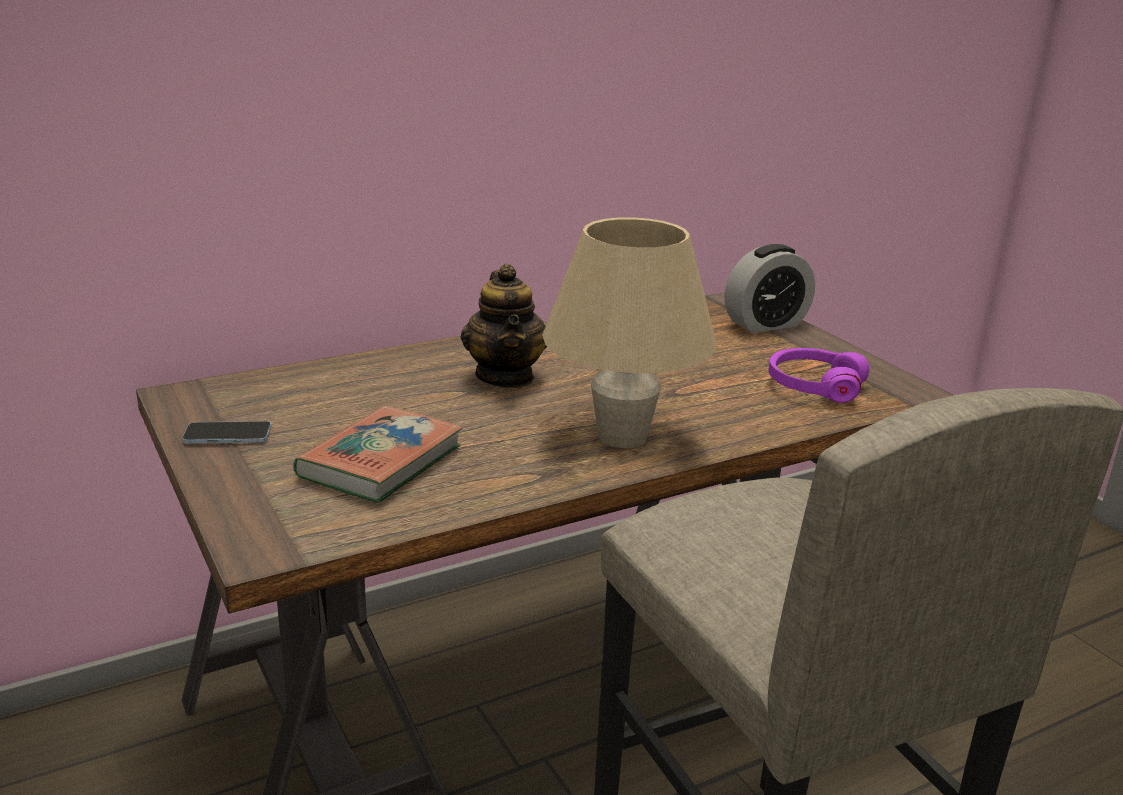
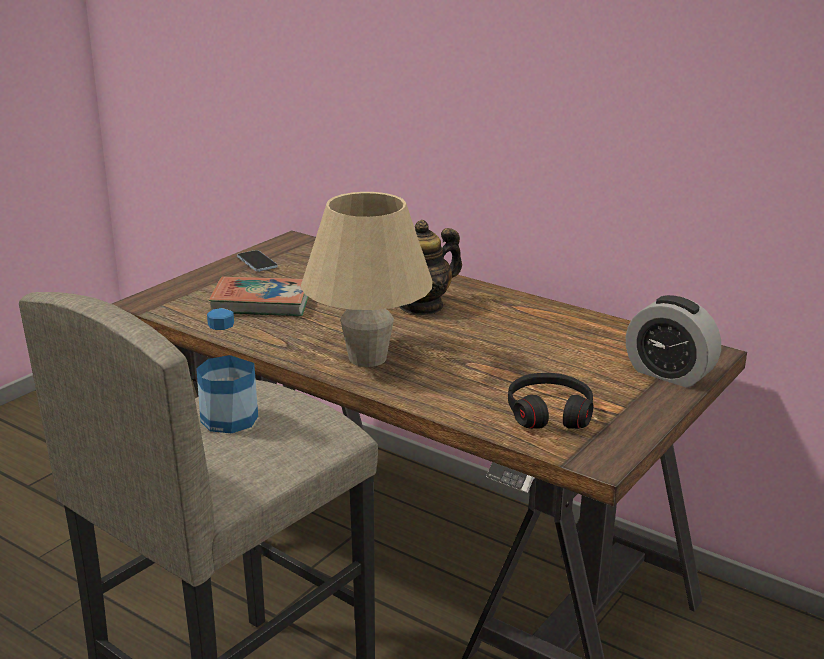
camera: 65 degrees right, 0 degrees up
(779, 541) = (229, 419): none -> bottle
(814, 386) = (549, 412): purple headphones -> black headphones

